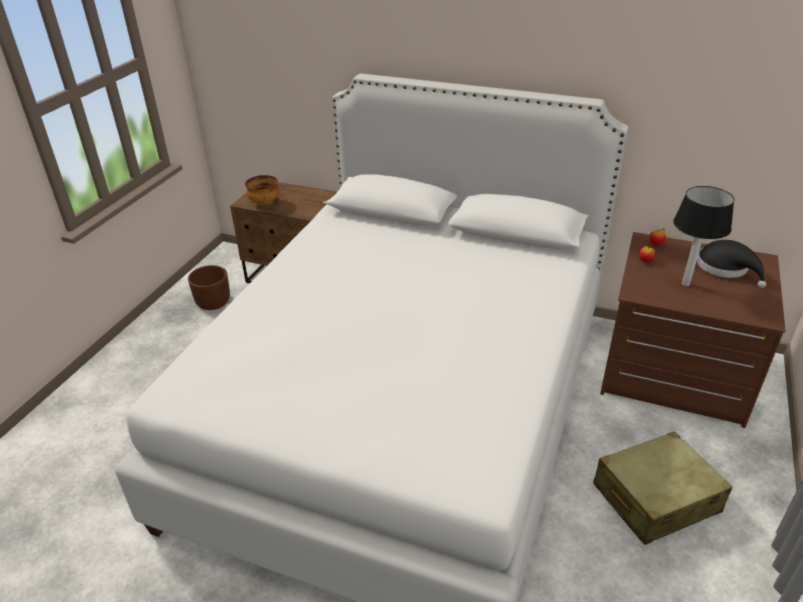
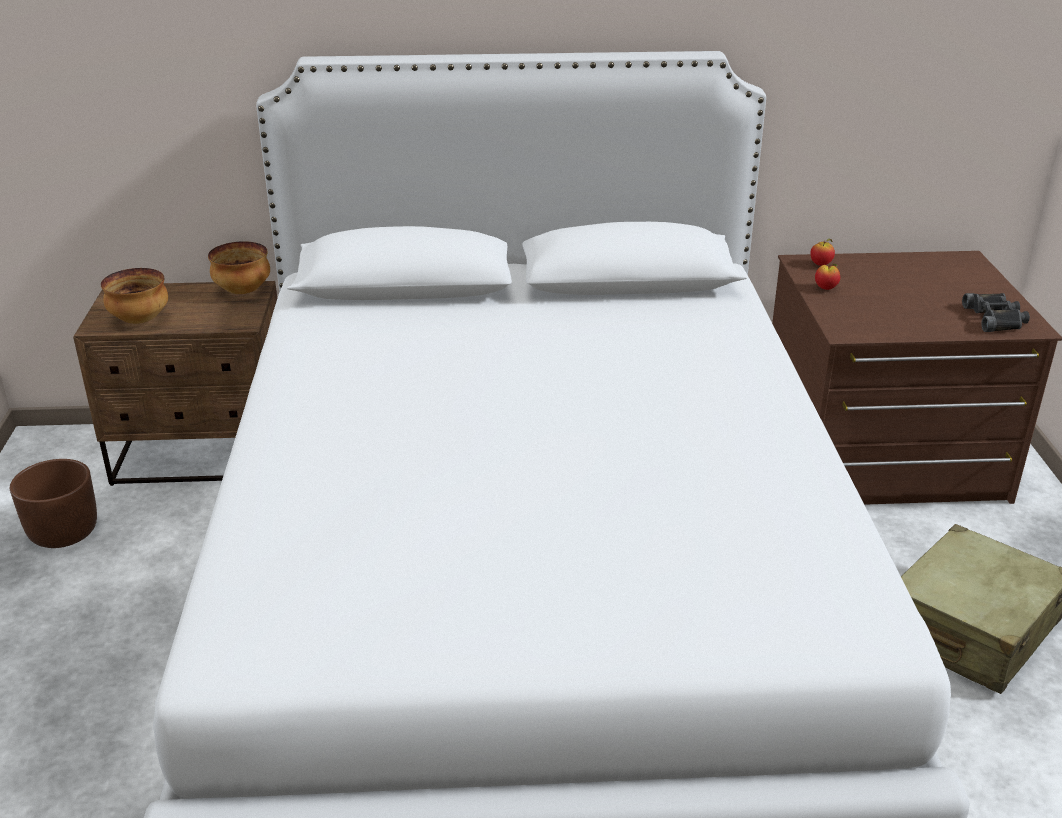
camera: 25 degrees left, 5 degrees down
(323, 196) = (244, 291): none -> bowl
(686, 284) = (900, 307): table lamp -> none
(726, 268) = (932, 277): black hat -> none
(747, 307) = (995, 318): none -> black binoculars

